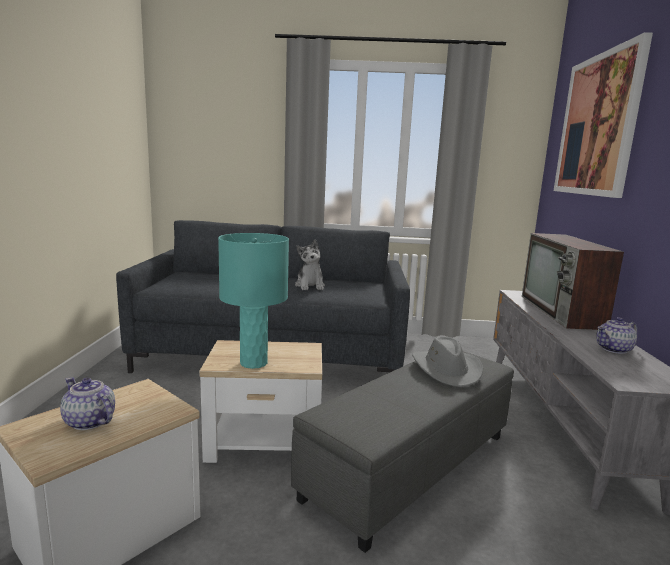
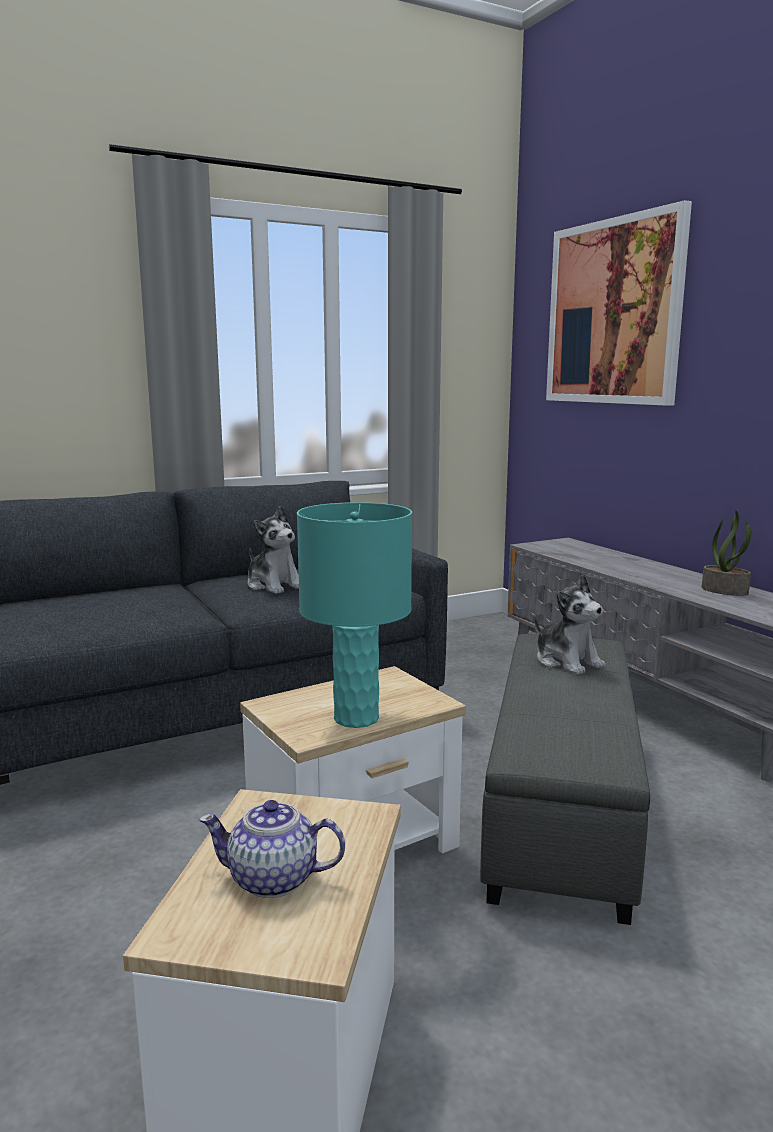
camera: 30 degrees left, 0 degrees up
(447, 370) = (567, 661): grey hat -> plush toy
(562, 312) = (616, 559): television -> none
(614, 349) = (725, 591): teapot -> potted plant

